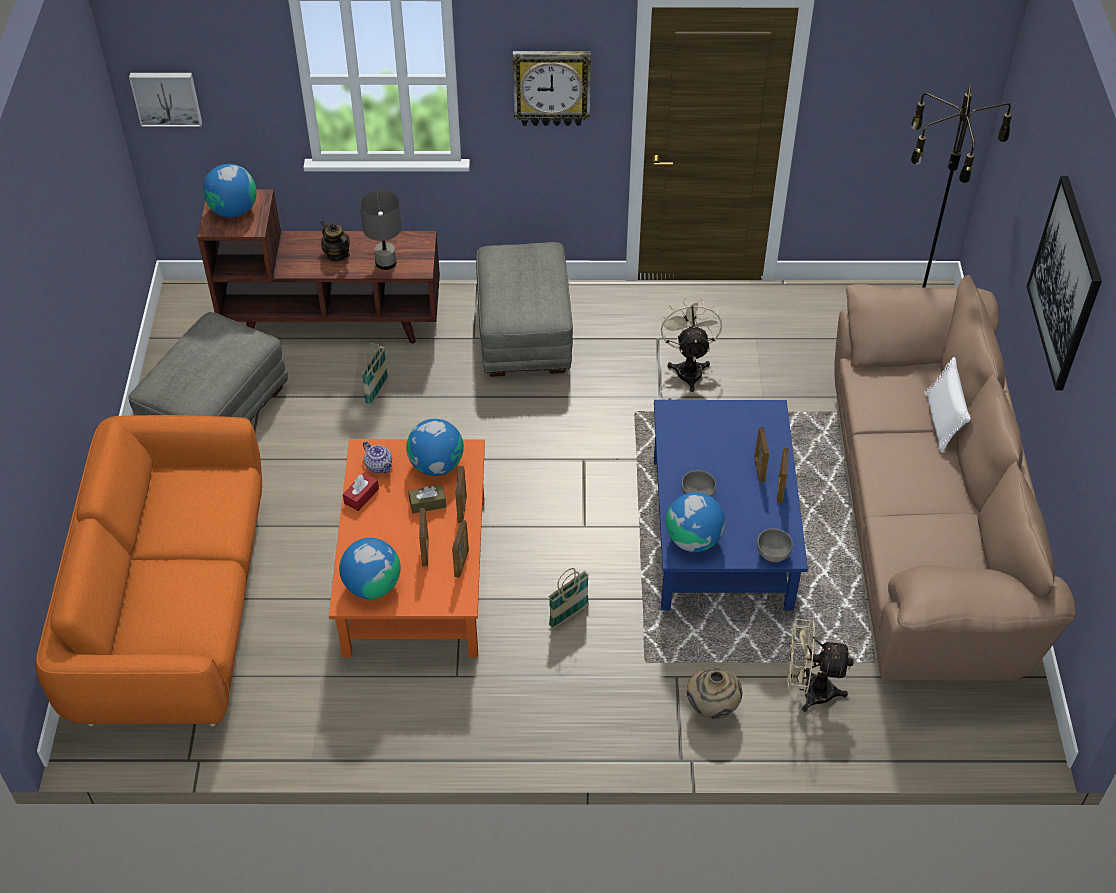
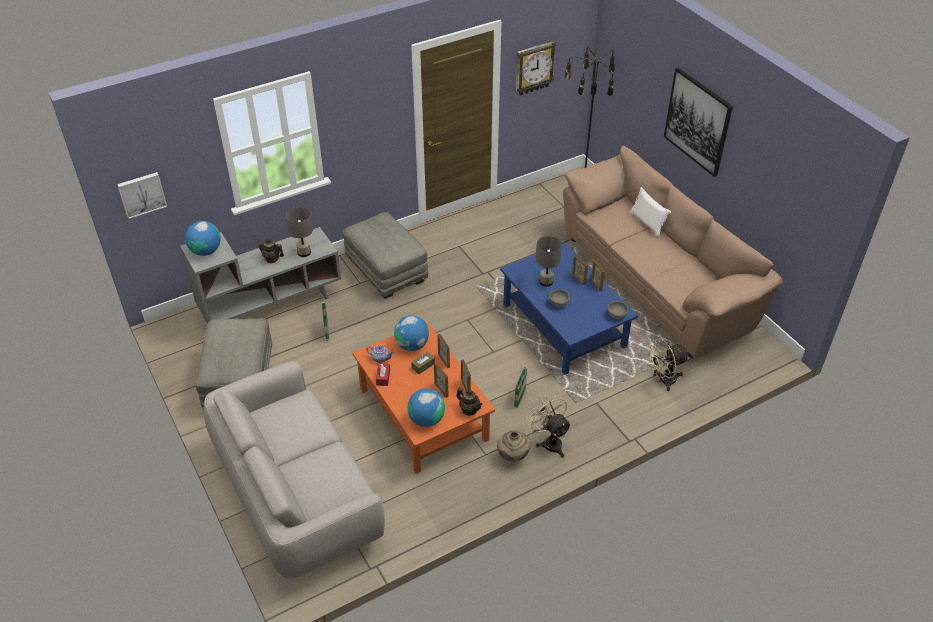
camera: 30 degrees left, 5 degrees down
(173, 611) = (297, 495): orange sofa -> grey sofa
(334, 320) = (272, 304): brown tv stand -> grey tv stand
(440, 600) = (469, 410): none -> teapot
(551, 87) = (370, 116): wall clock -> wall clock (534, 68)
(688, 368) = (486, 254): beige fan -> beige fan (549, 441)
(693, 539) = (573, 325): globe -> none
(705, 451) = (546, 282): none -> grey table lamp
(711, 708) = (624, 409): beige vase -> beige vase (513, 457)

